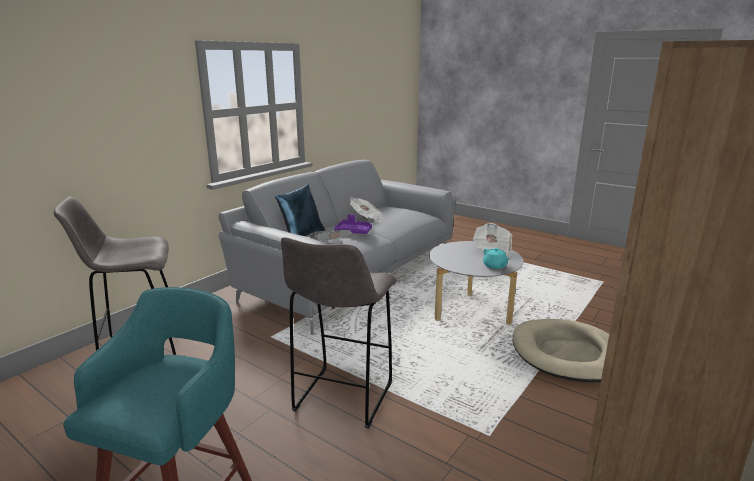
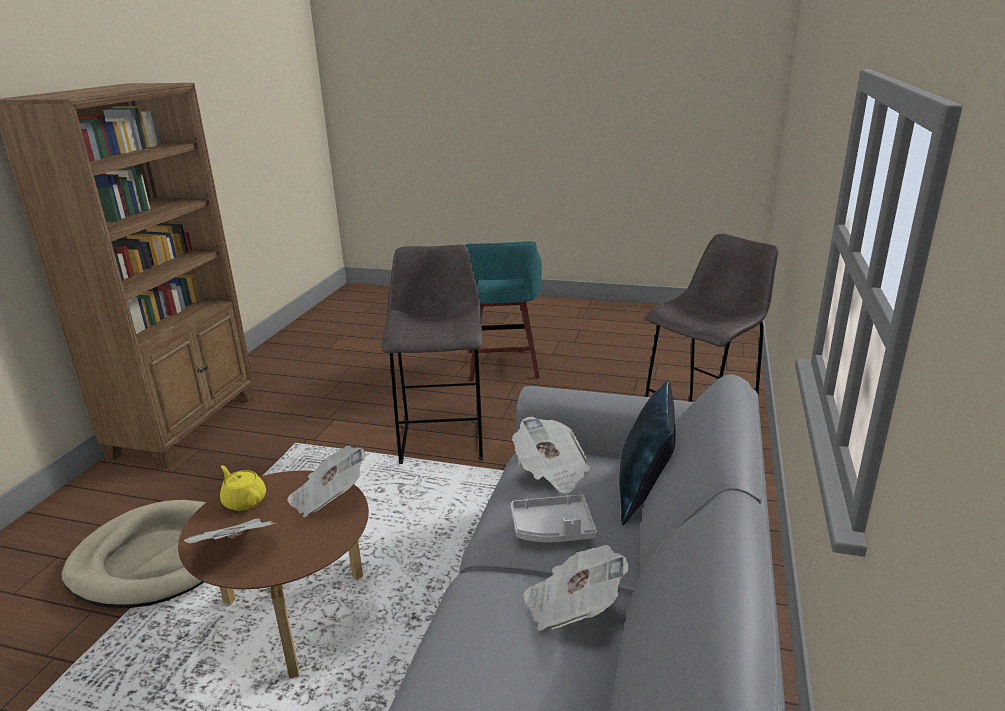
camera: 160 degrees right, 5 degrees up
(353, 231) = (553, 529): purple tray -> grey tray
(449, 260) = (328, 498): none -> newspaper
(471, 312) = (294, 615): grey coffee table -> brown coffee table
(495, 266) = (244, 501): turquoise teapot -> yellow teapot

